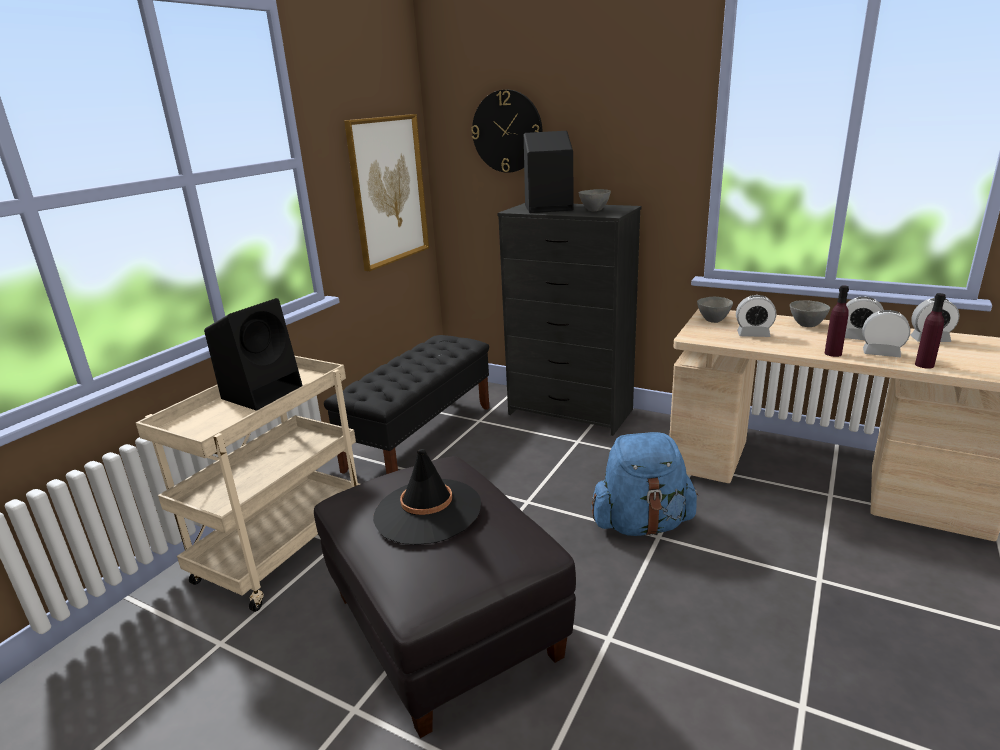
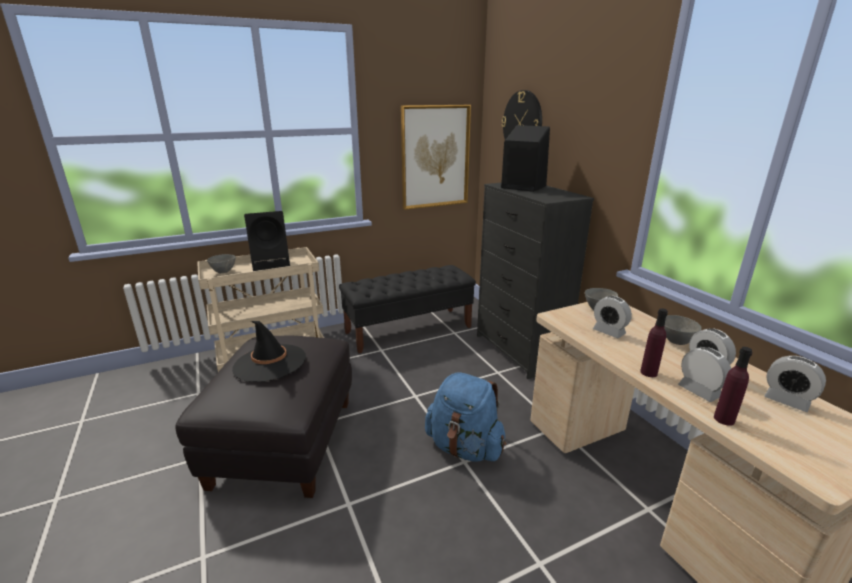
camera: 35 degrees right, 0 degrees up
(594, 210) = (548, 194): grey bowl -> grey bowl (224, 271)

